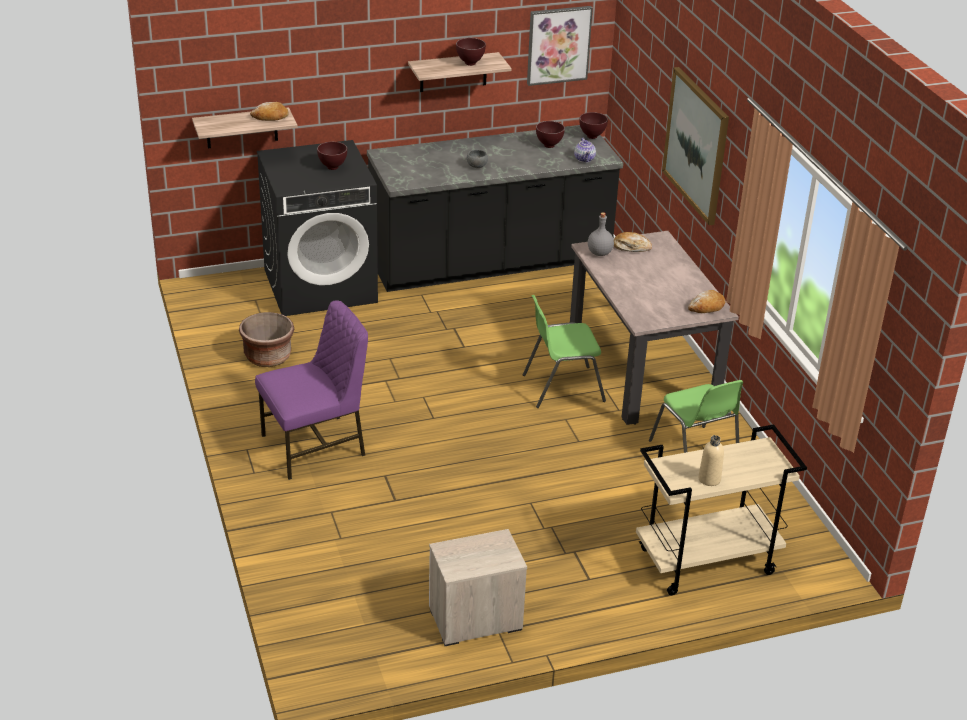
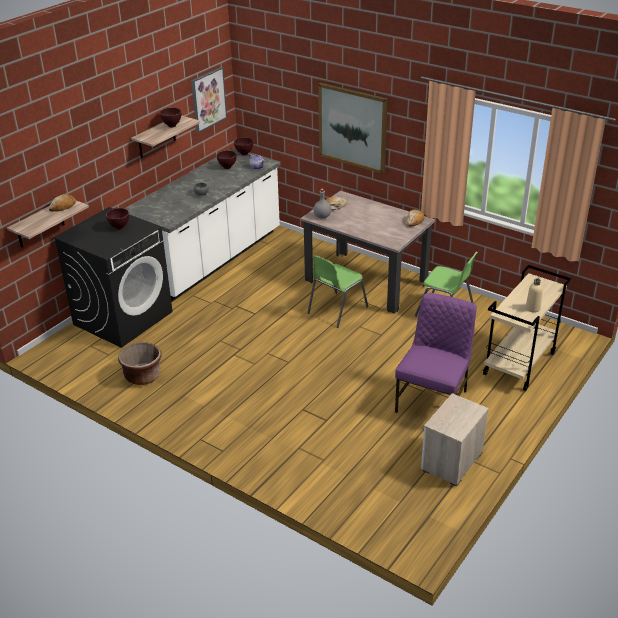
camera: 35 degrees left, 0 degrees up
(315, 446) = (240, 414): purple chair -> purple chair (433, 401)
(490, 262) = (211, 260): black counter -> white counter

